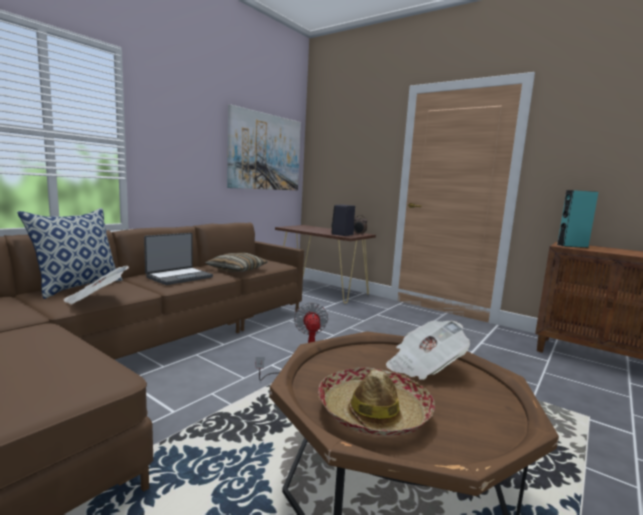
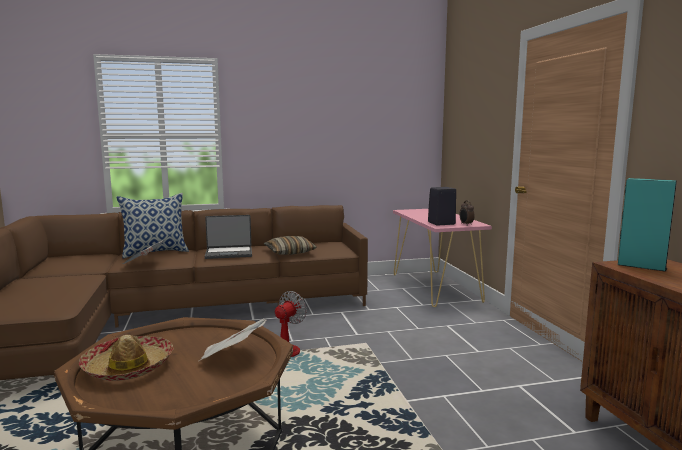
camera: 40 degrees right, 0 degrees up
(265, 152) = (380, 127): picture -> none
(321, 289) = (435, 288): brown console table -> pink console table

